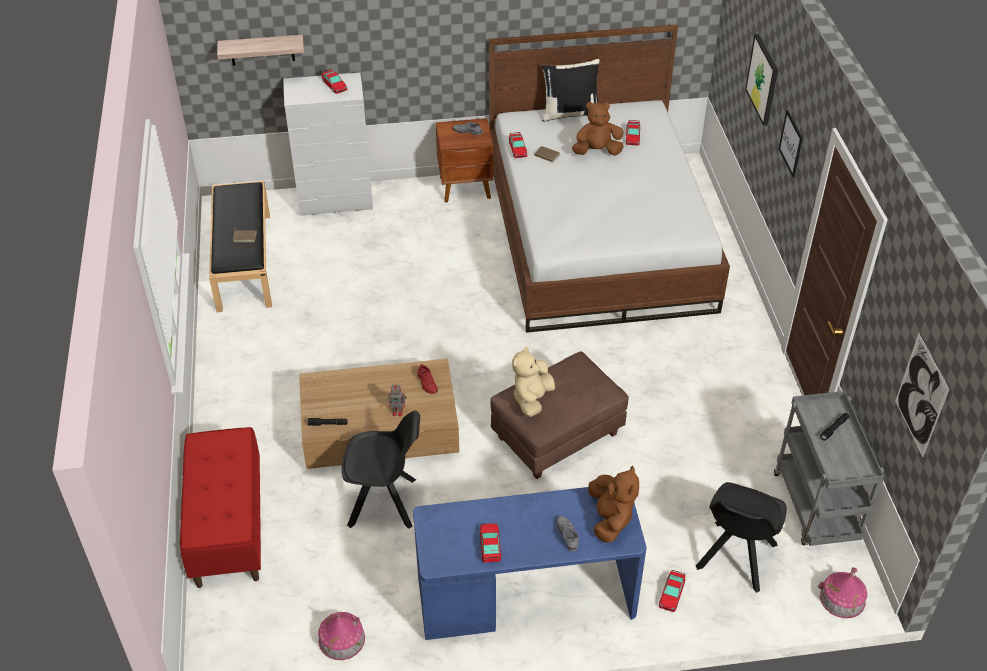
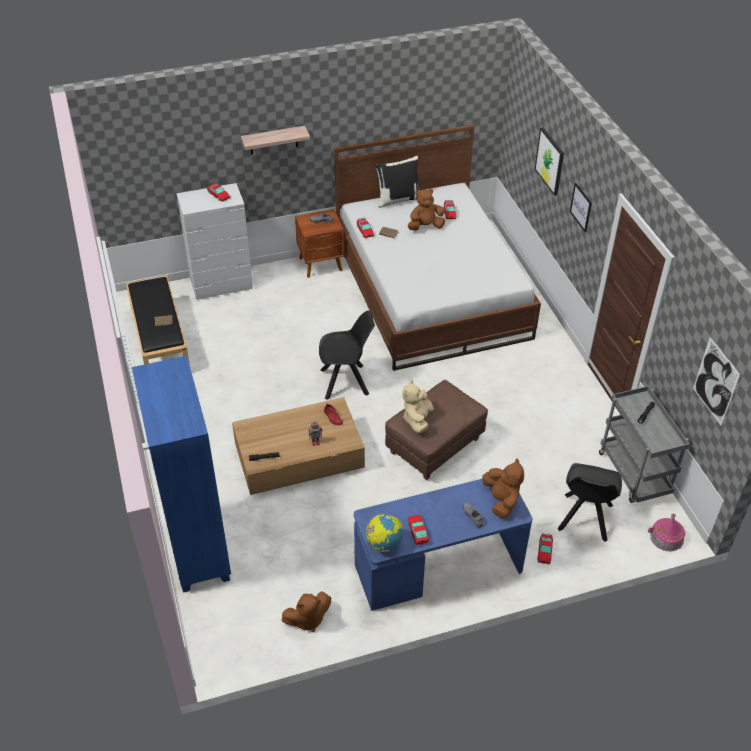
camera: 10 degrees left, 0 degrees up
(228, 527) = (198, 547): red bench -> blue bookcase
(262, 50) = (159, 172): shelf -> shelf (273, 140)
(341, 639) = (307, 619): toy house -> brown plush toy
(385, 502) = (316, 512): black chair -> black chair (346, 382)
(442, 555) = (384, 543): none -> globe

